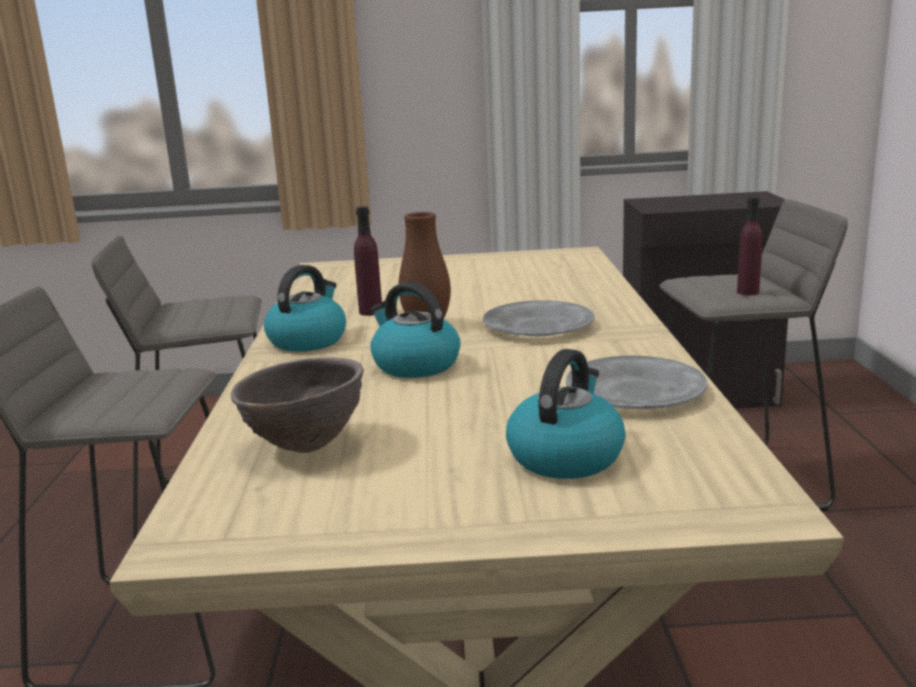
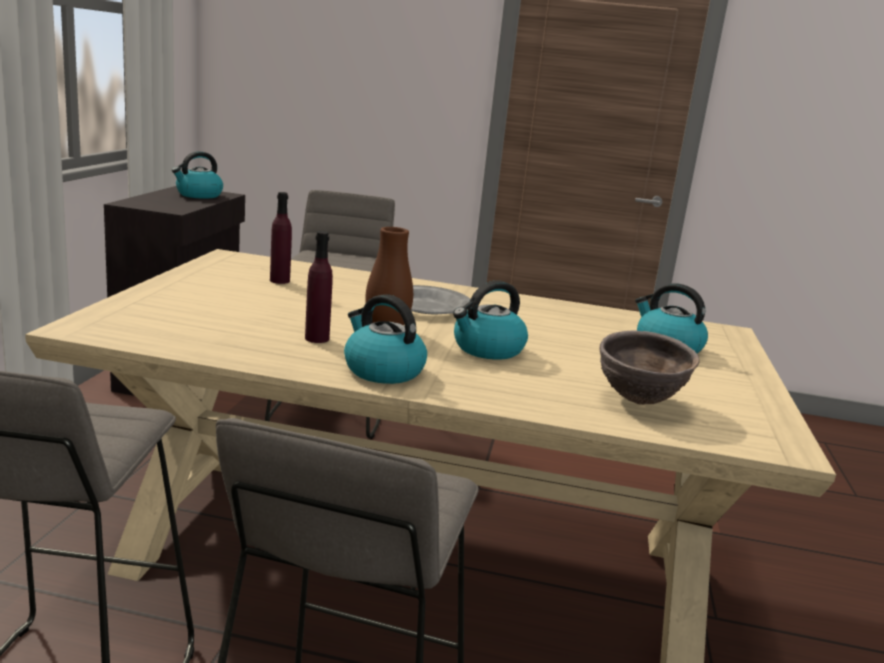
camera: 80 degrees left, 0 degrees up
(635, 391) = (577, 315): grey plate -> none
(741, 201) = (198, 195): none -> kettle
(748, 292) = (355, 261): purple bottle -> purple bottle (279, 280)

